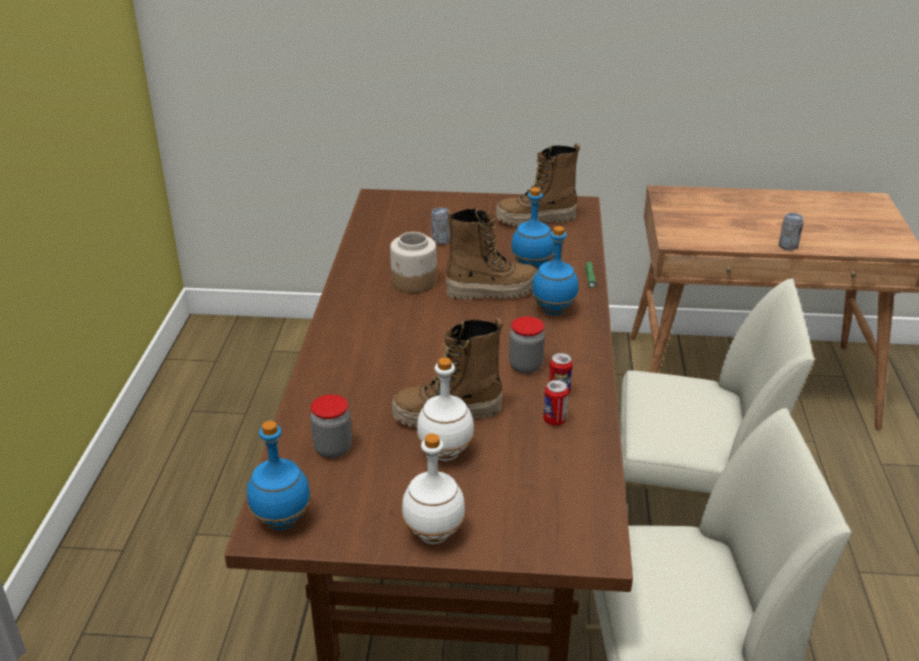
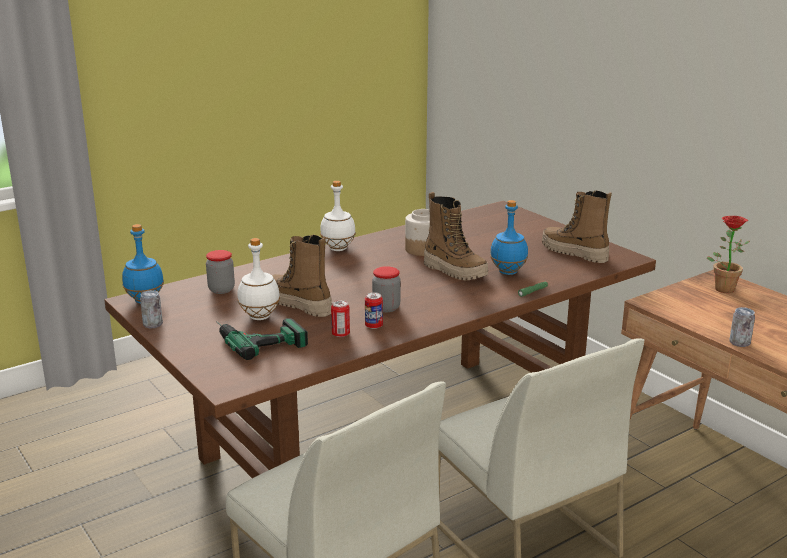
camera: 50 degrees right, 10 degrees down
(435, 534) = (182, 339): white bottle -> white bottle (338, 249)
(440, 241) = (486, 239): can -> can (153, 324)
(499, 478) = (257, 338): none -> power drill
(554, 310) = (468, 294): blue bottle -> none
(685, 201) = (722, 287): none -> potted plant

